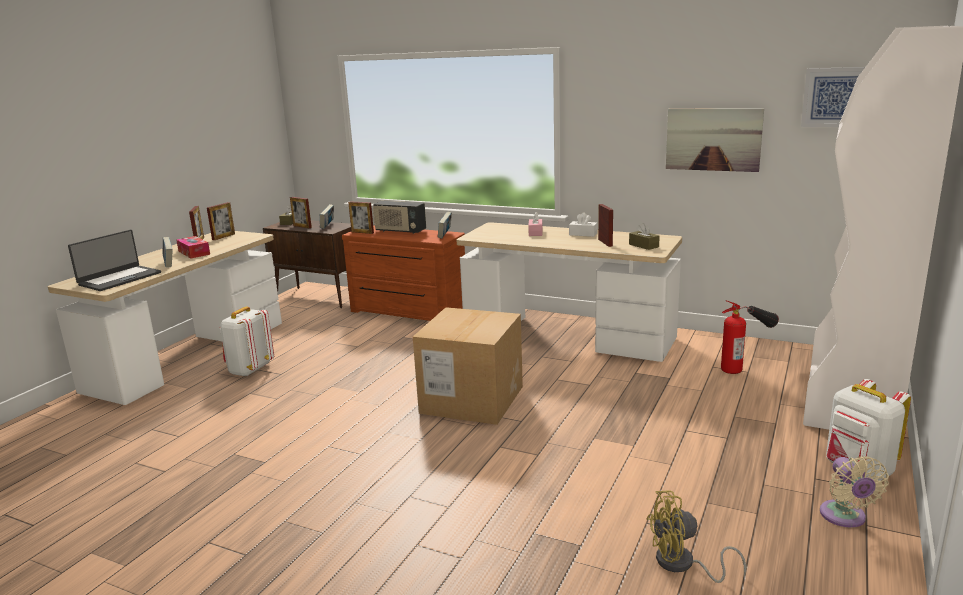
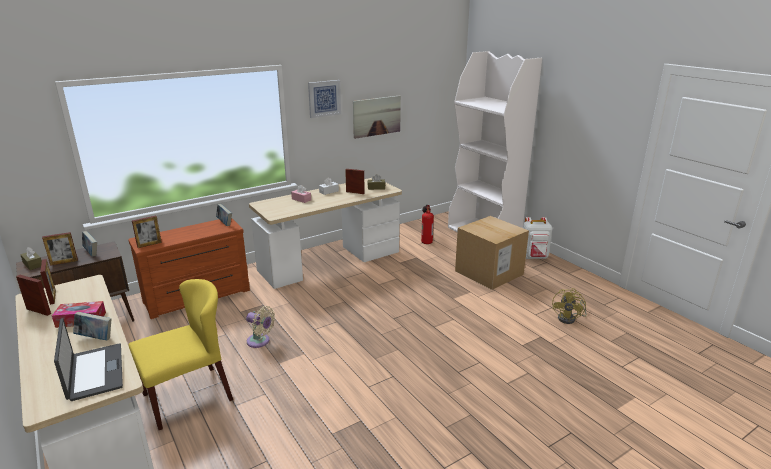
camera: 60 degrees left, 5 degrees up
(249, 370) = (188, 396): white backpack -> yellow chair
(400, 231) = (178, 232): radio -> none
(472, 400) = (370, 317): cardboard box -> cardboard box (489, 272)
(835, 97) = (428, 86): picture -> picture (324, 98)
(845, 517) = (562, 274): beige fan -> beige fan (260, 341)

